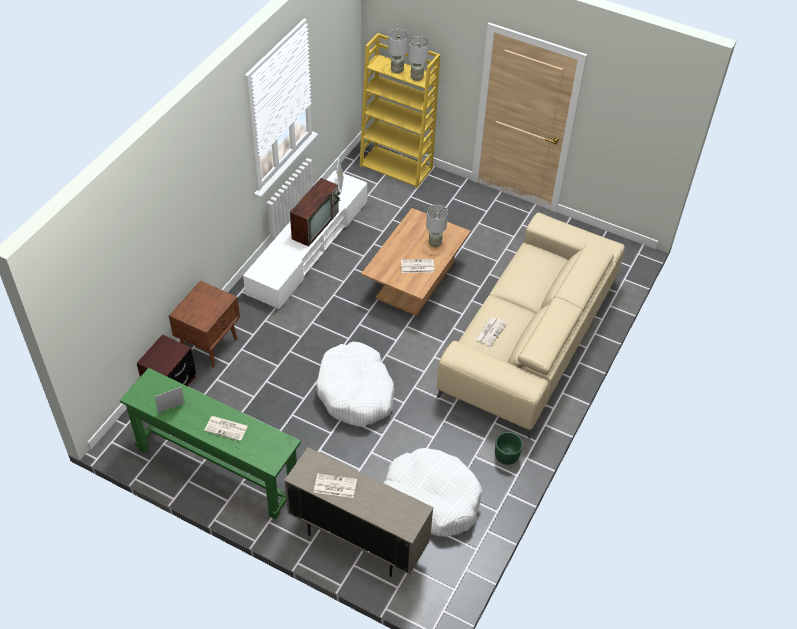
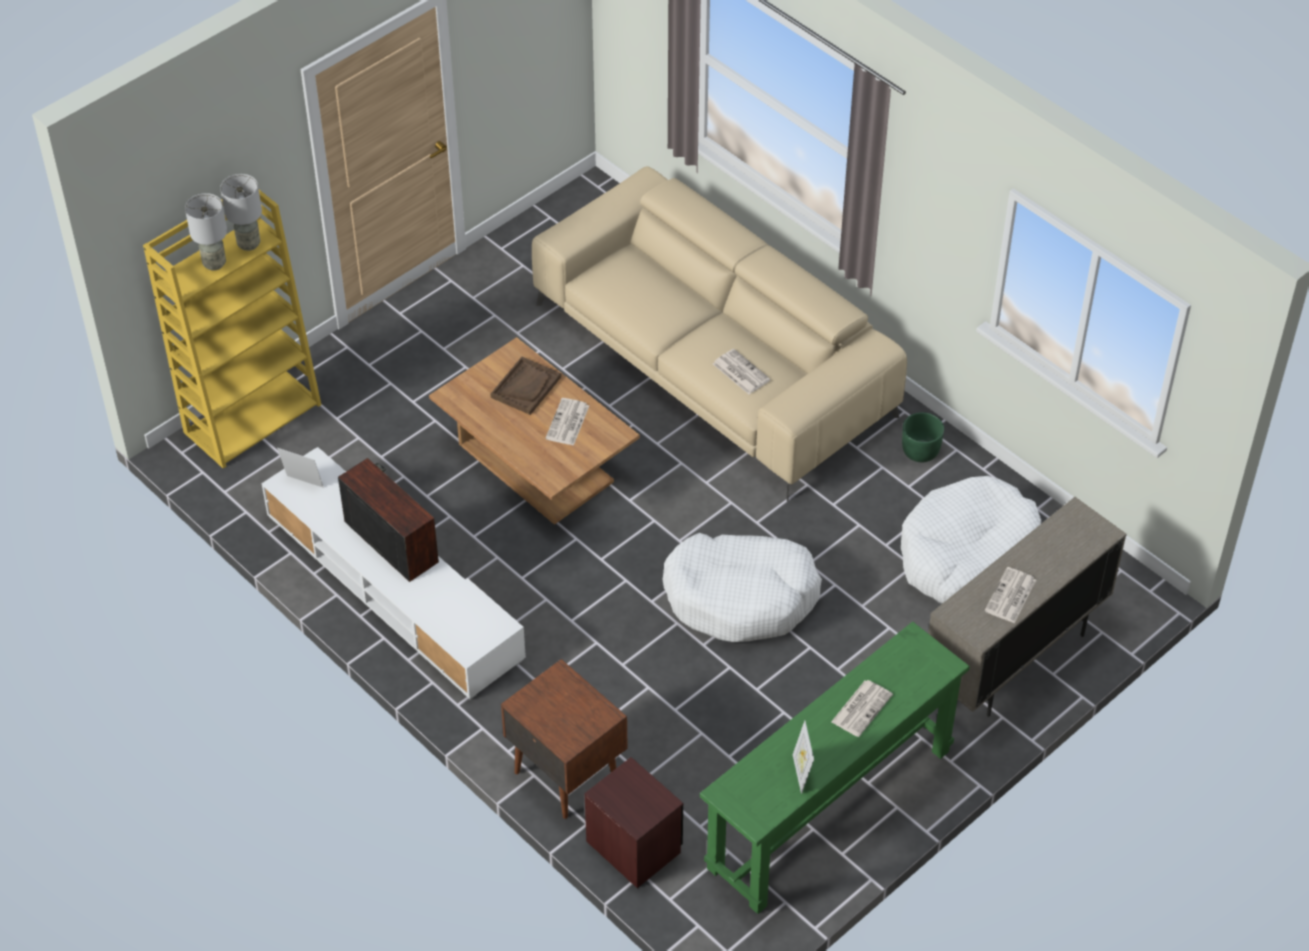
camera: 70 degrees left, 0 degrees up
(435, 243) = (526, 387): grey table lamp -> brown tray

